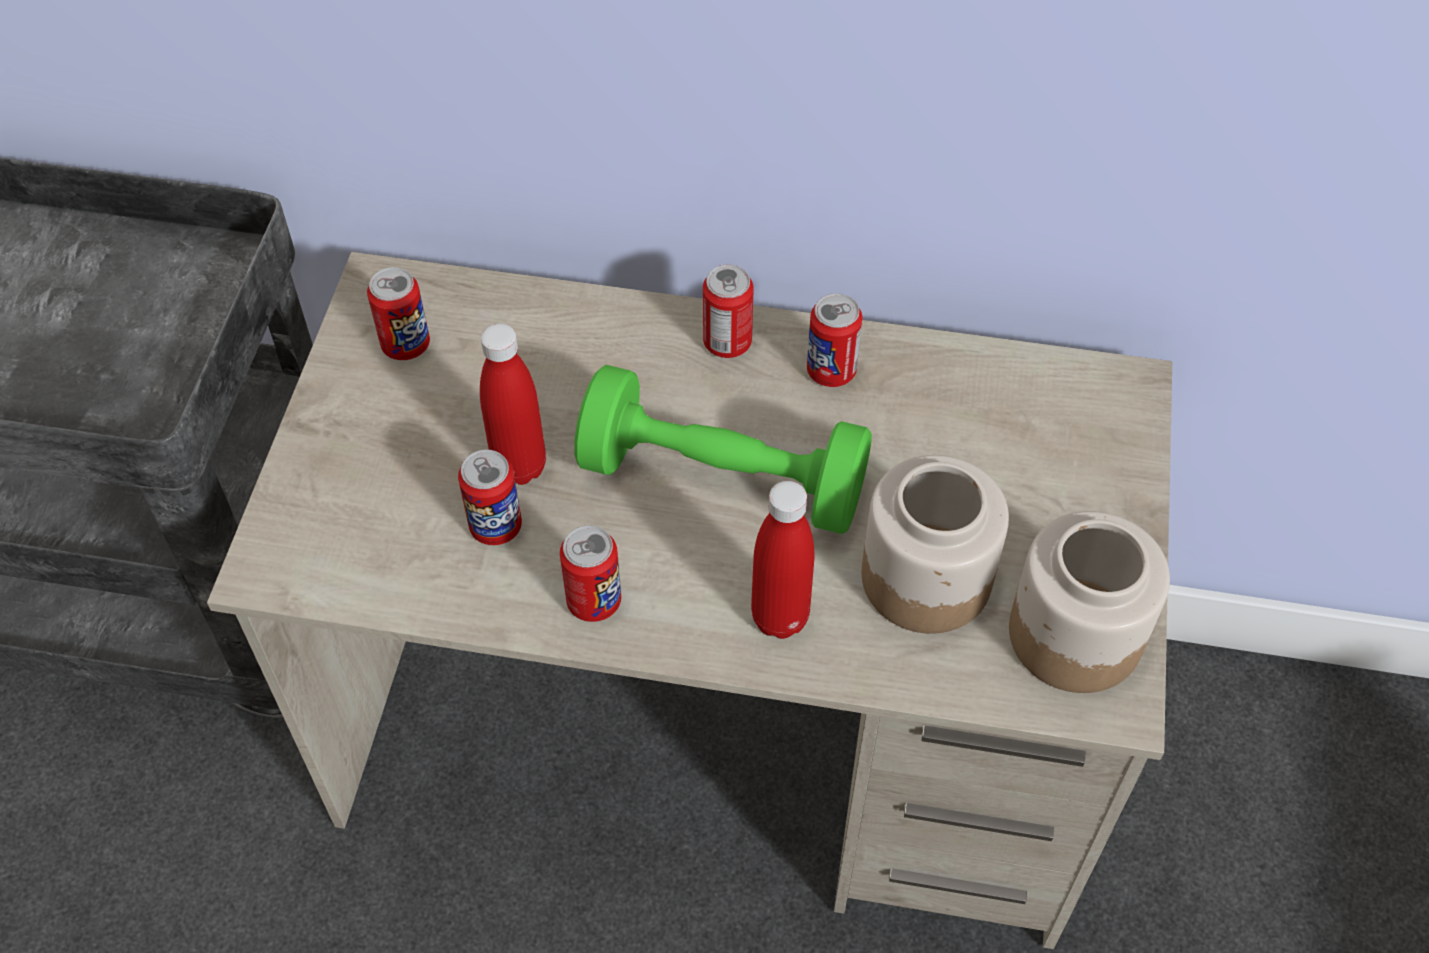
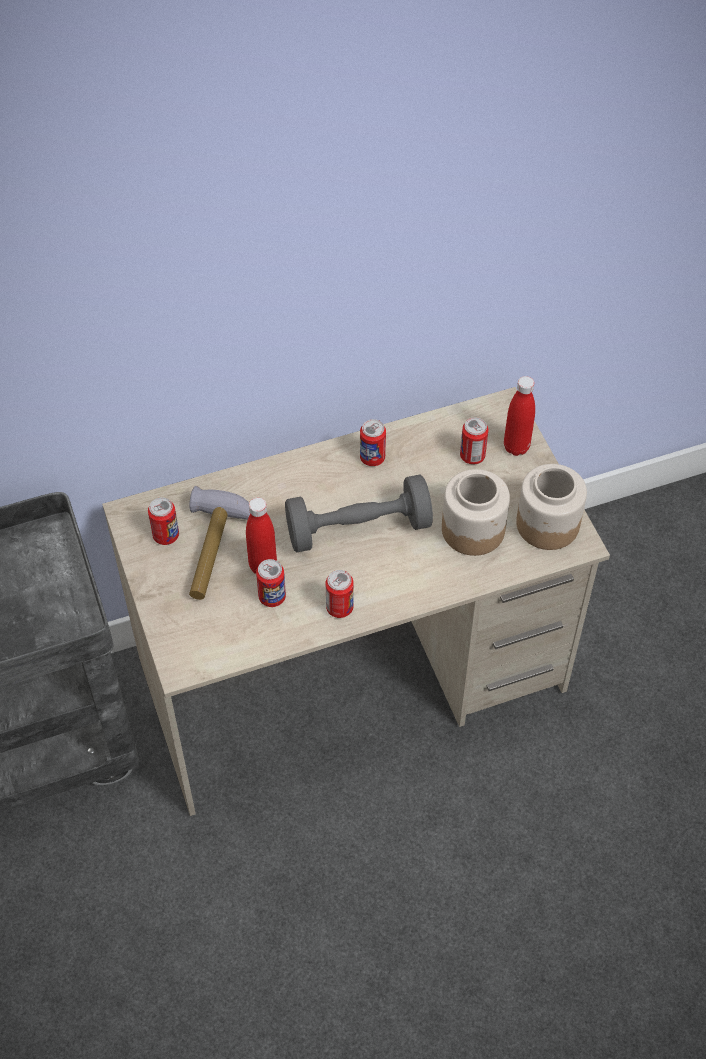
camera: 30 degrees left, 0 degrees up
(465, 405) = (216, 550): none -> hammer
(723, 480) = (358, 529): green dumbbell -> grey dumbbell
(727, 342) = (316, 466): can -> can (472, 456)
(780, 617) = (423, 576): red bottle -> red bottle (516, 447)

